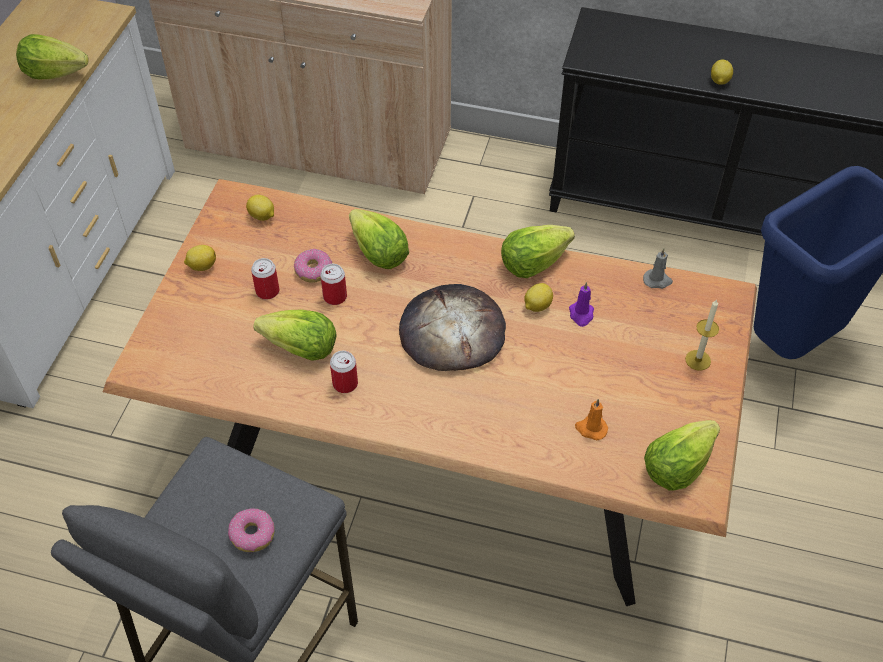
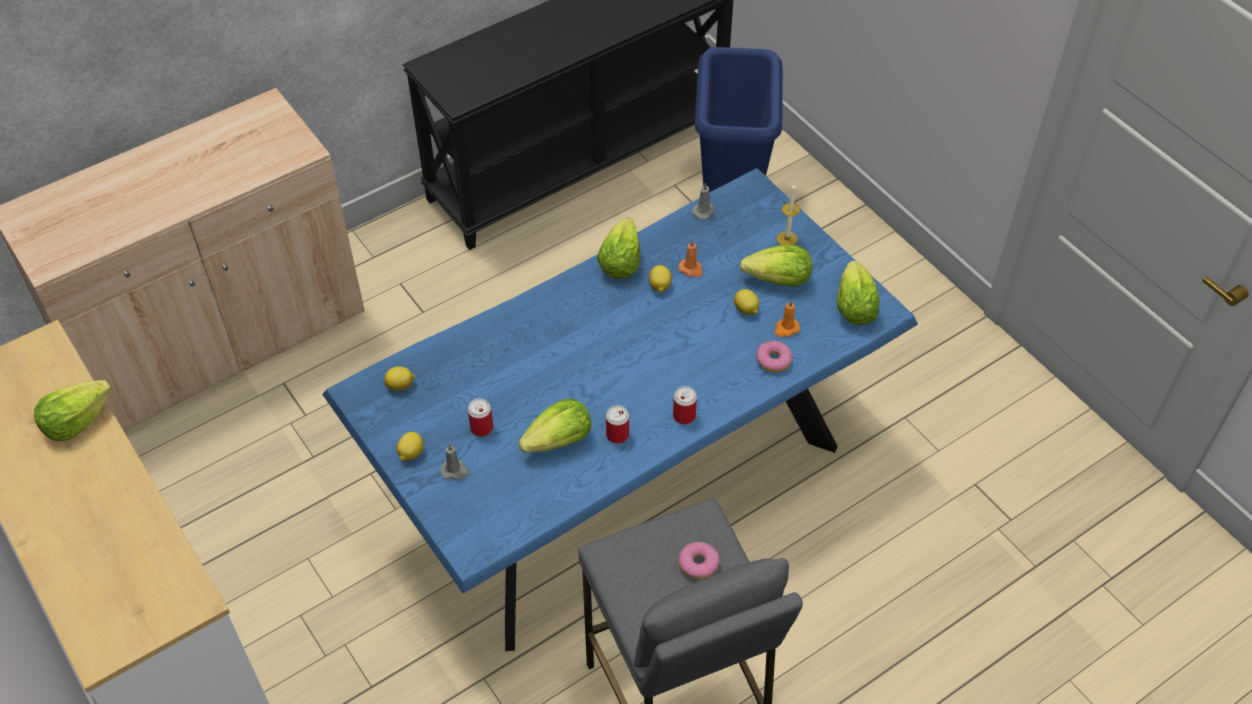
camera: 50 degrees left, 0 degrees up
(209, 303) = (455, 471): none -> grey candle
(313, 270) = (491, 388): donut -> donut (773, 361)
(335, 297) = (531, 391): can -> can (684, 416)
(378, 254) = (518, 340): lettuce -> lettuce (779, 280)
(441, 465) = (626, 479): brown dining table -> blue dining table
(452, 332) = (633, 346): bread -> none
(581, 315) = (691, 269): purple candle -> orange candle
(719, 81) = (566, 52): lemon -> lemon (746, 310)

